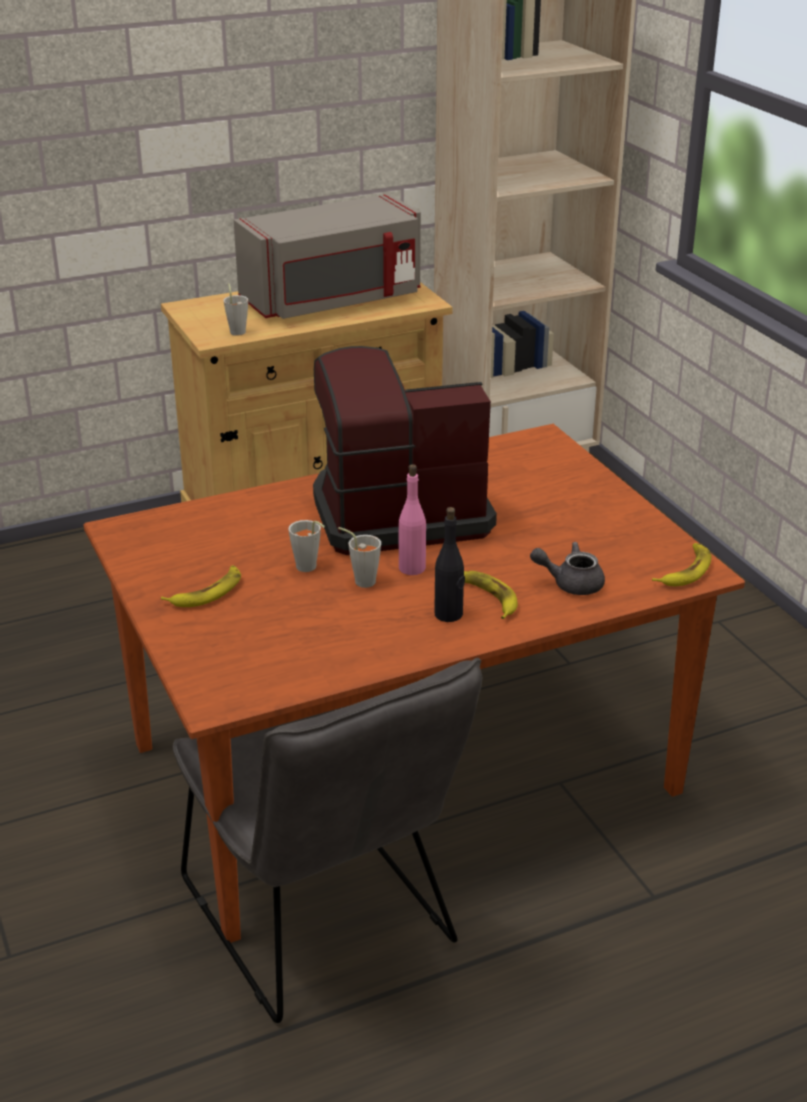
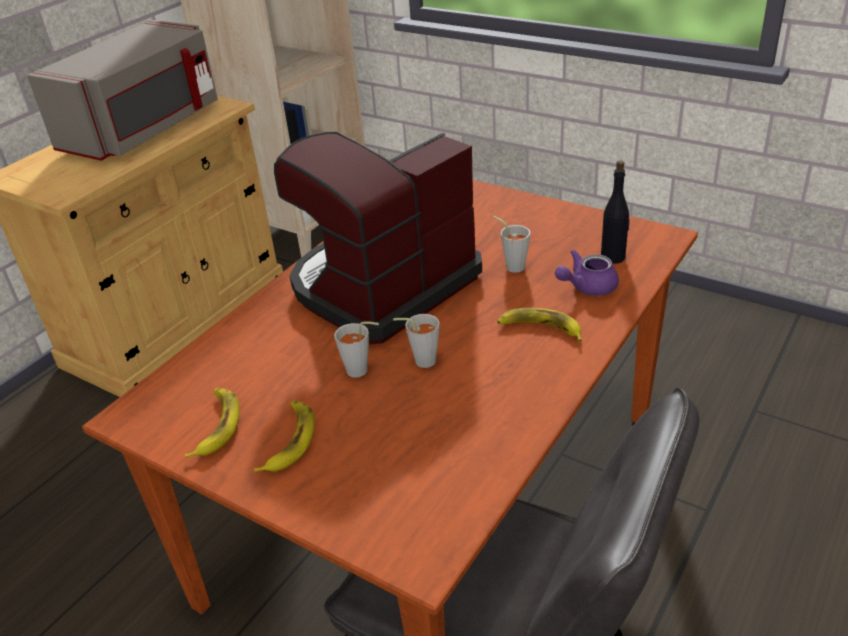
camera: 30 degrees left, 5 degrees up
(237, 331) = (80, 180): grey cup -> grey cup (512, 265)
(412, 568) = (450, 330): pink bottle -> none
(449, 614) = (529, 358): black bottle -> black bottle (613, 257)
(570, 583) = (587, 287): grey teapot -> purple teapot
(685, 570) = (651, 241): banana -> banana (216, 425)

